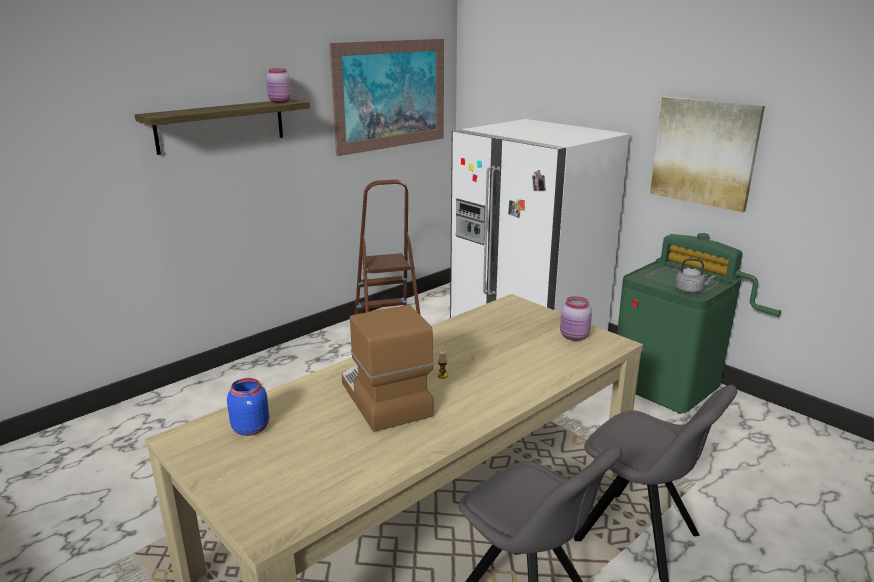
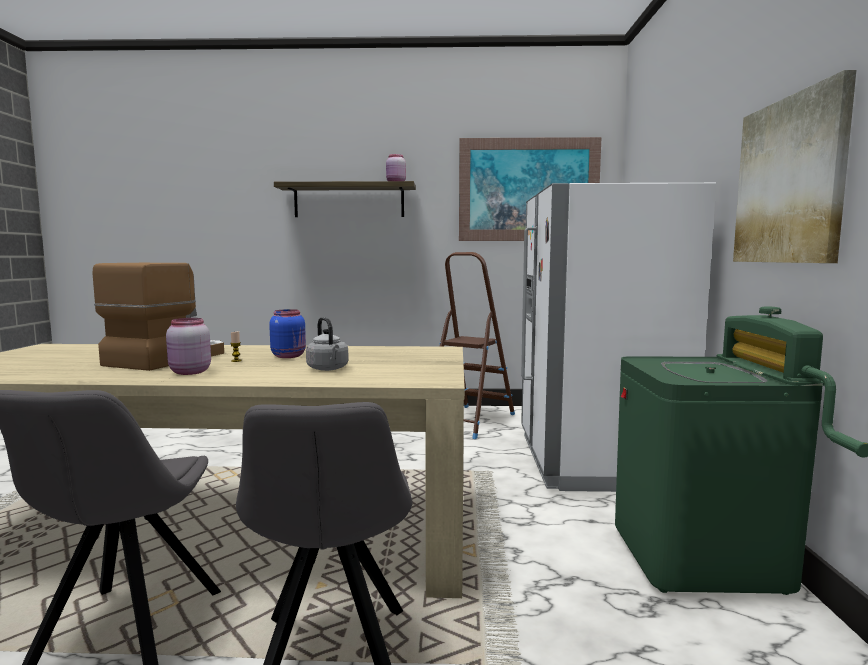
camera: 45 degrees right, 15 degrees down
(251, 428) = (77, 351): blue jar -> blue jar (289, 356)
(574, 337) = (413, 370): pink jar -> pink jar (189, 372)
(690, 290) = (688, 377): grey kettle -> grey kettle (328, 369)

